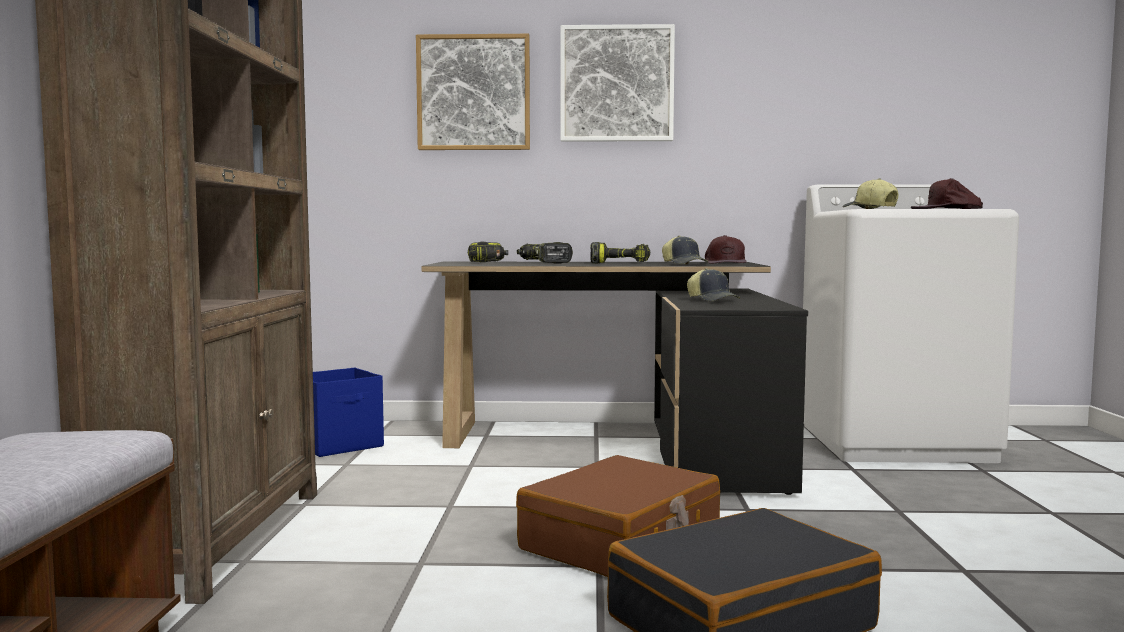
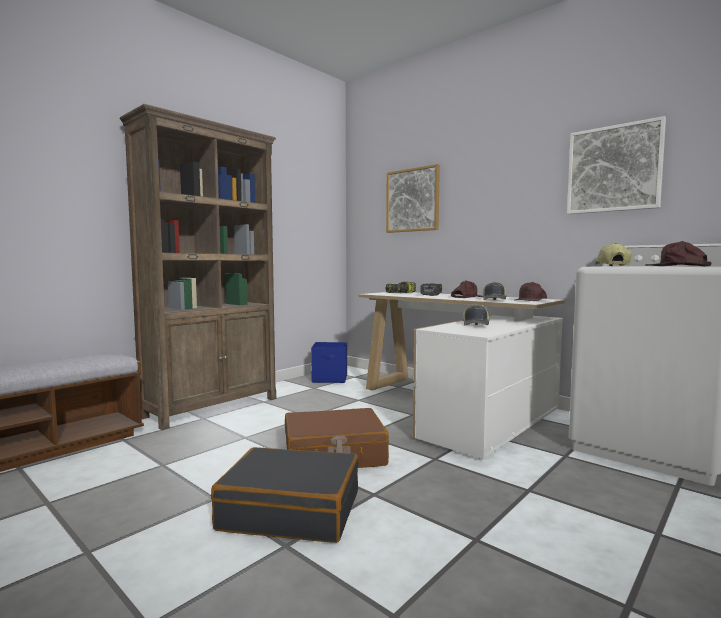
camera: 40 degrees right, 0 degrees up
(616, 84) = (485, 187): picture -> picture (614, 169)
(621, 263) = (466, 297): power drill -> brown cap
(628, 445) = (456, 407): black desk -> white desk

